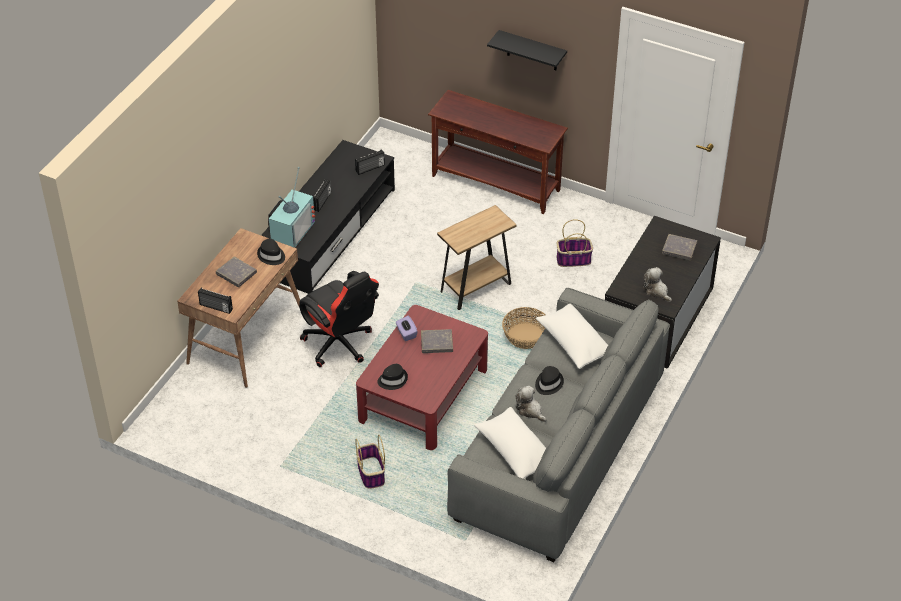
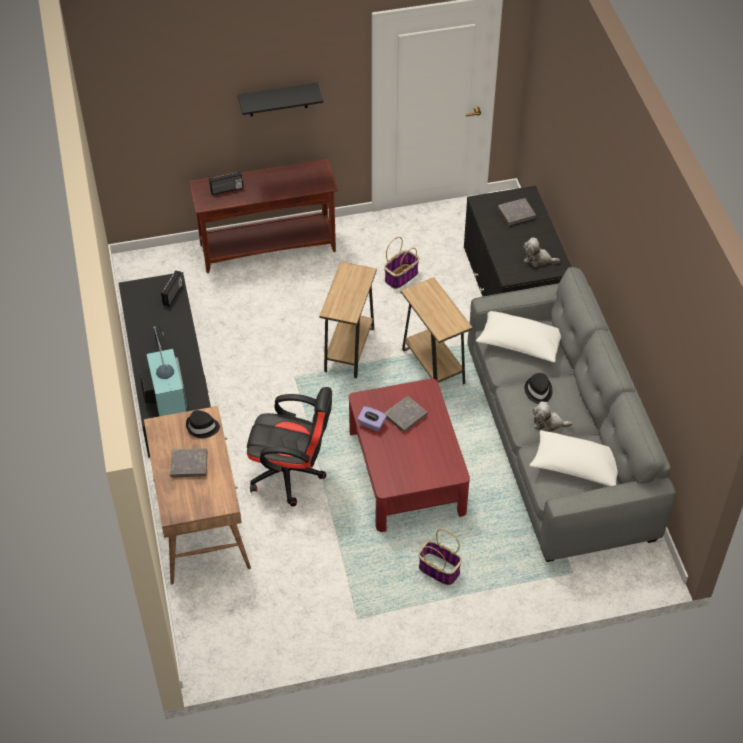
camera: 40 degrees left, 5 degrees up
(215, 307) = (205, 509): radio -> radio (226, 190)
(392, 380) = (405, 472): black hat -> none
(525, 336) = (433, 366): basket -> brown side table

